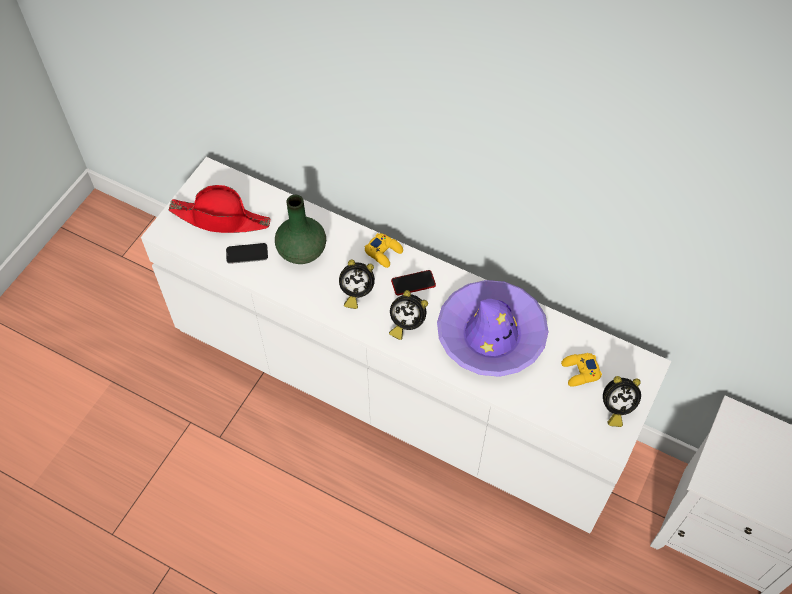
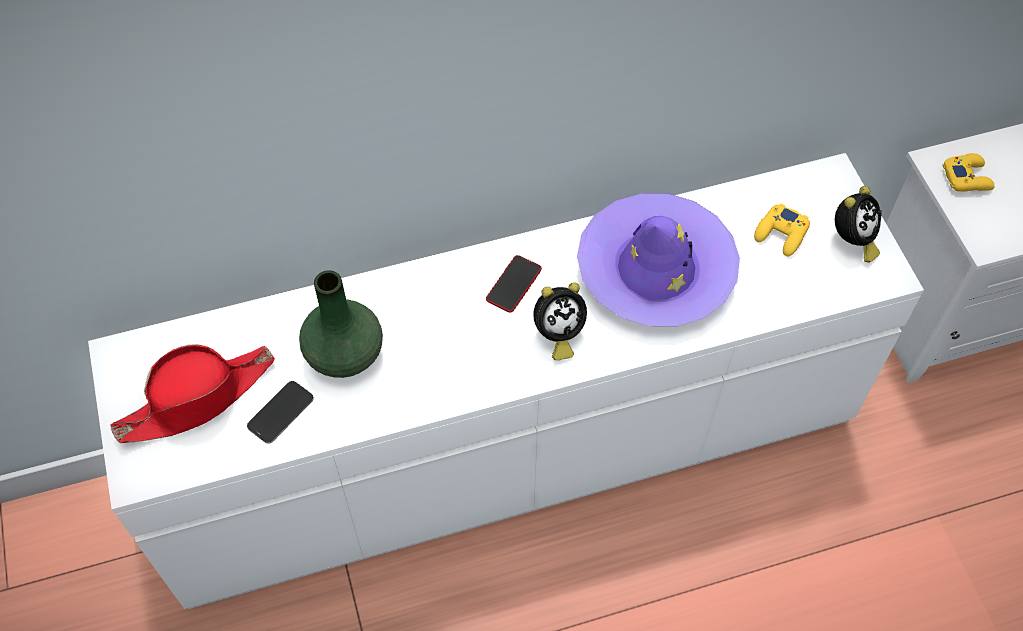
camera: 45 degrees left, 0 degrees up
(356, 292) = (463, 348): alarm clock -> none
(384, 252) = (442, 277): yellow game controller -> yellow game controller (967, 177)

